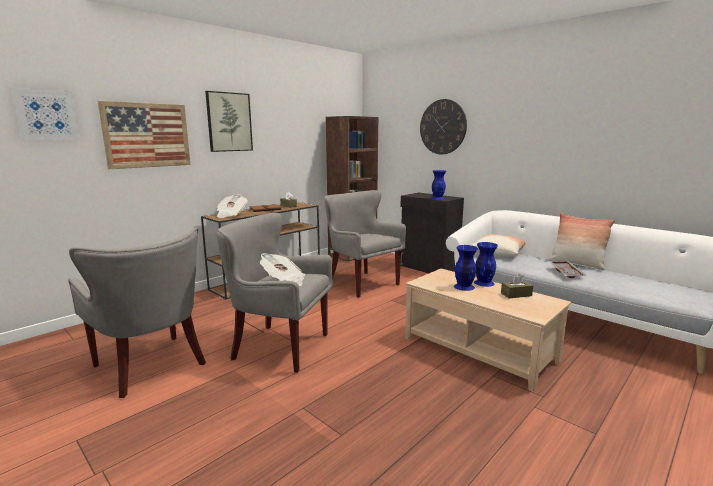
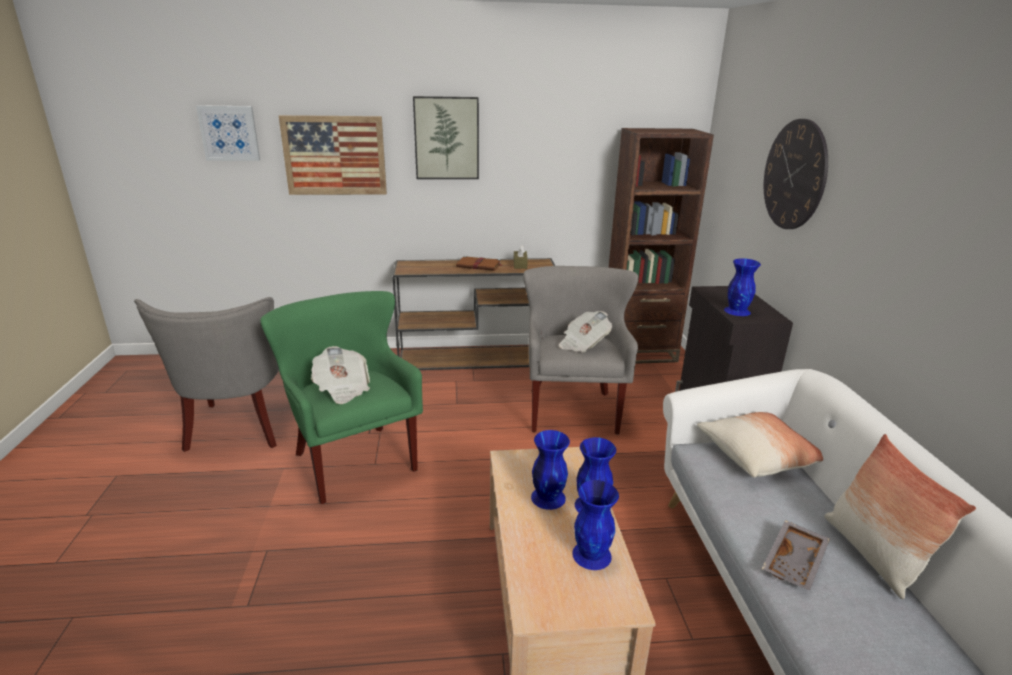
camera: 40 degrees right, 10 degrees up
(231, 214) = (426, 266): newspaper -> newspaper (583, 344)
(279, 346) = (354, 460): grey armchair -> green armchair
(516, 294) = (592, 555): brown tissue box -> blue vase

